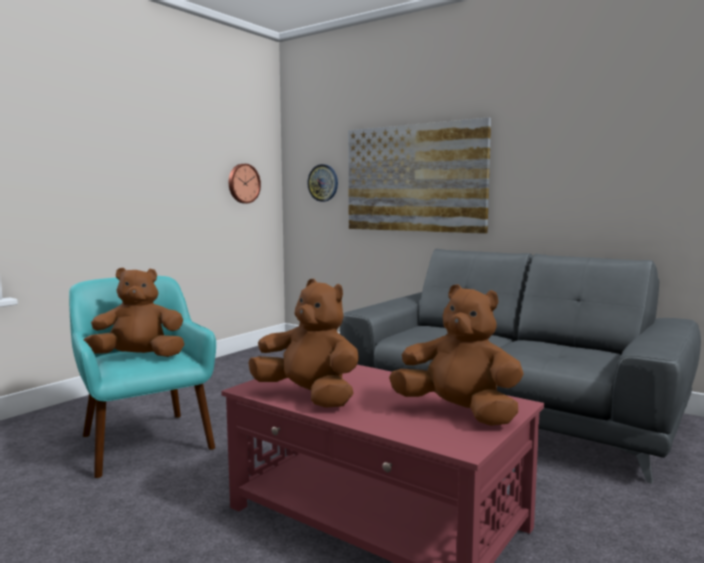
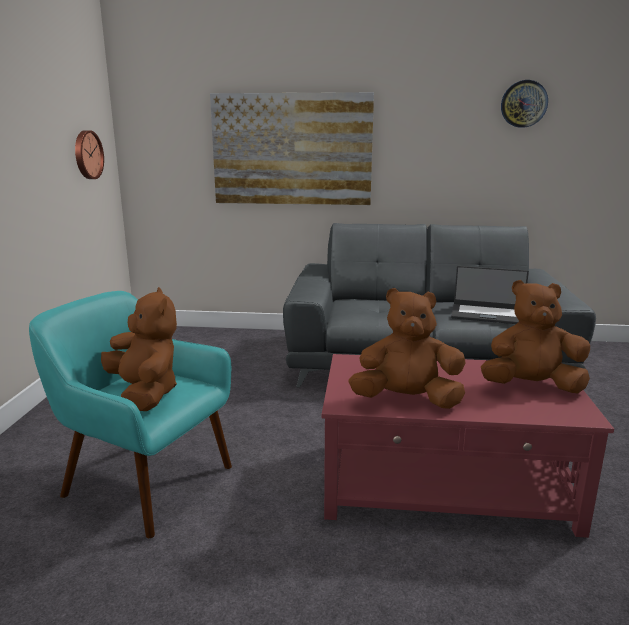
camera: 30 degrees left, 10 degrees up
(138, 357) = (145, 394): brown plush toy -> brown plush toy turned 105 degrees clockwise
(323, 183) = (176, 151): wall clock -> wall clock (523, 104)
(558, 355) = (487, 314): none -> laptop

